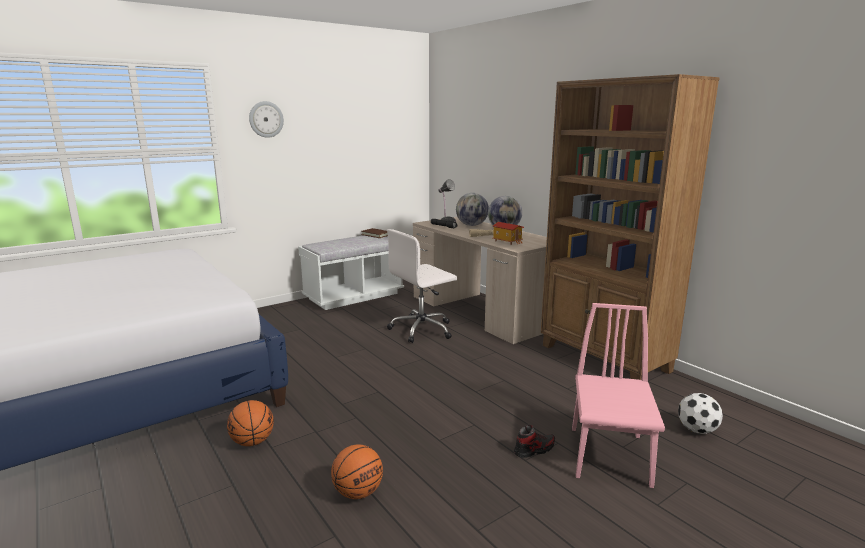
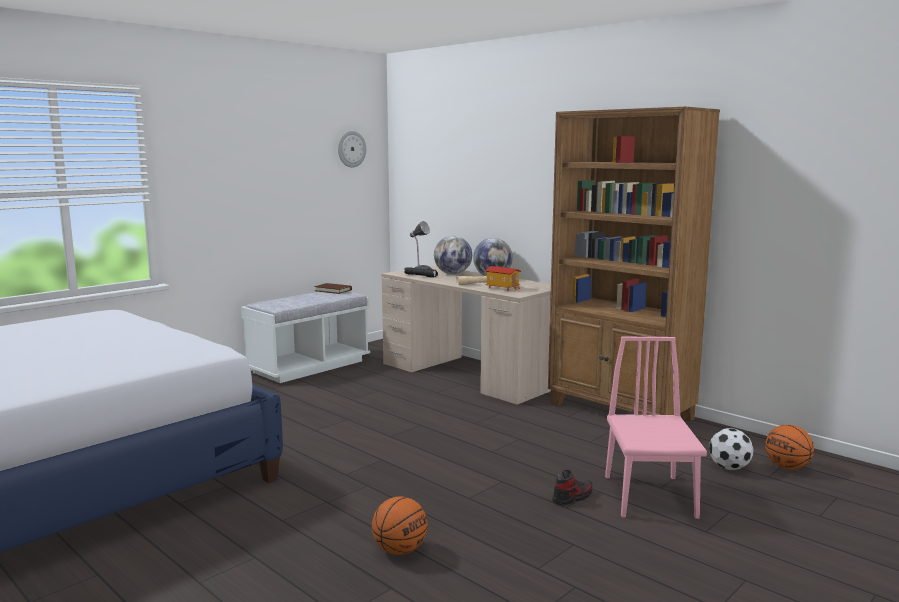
camera: 10 degrees left, 5 degrees down
(252, 442) = (257, 517): basketball -> basketball (787, 467)
(266, 119) = (205, 152): wall clock -> wall clock (351, 149)
(422, 329) = (408, 396): white office chair -> none

